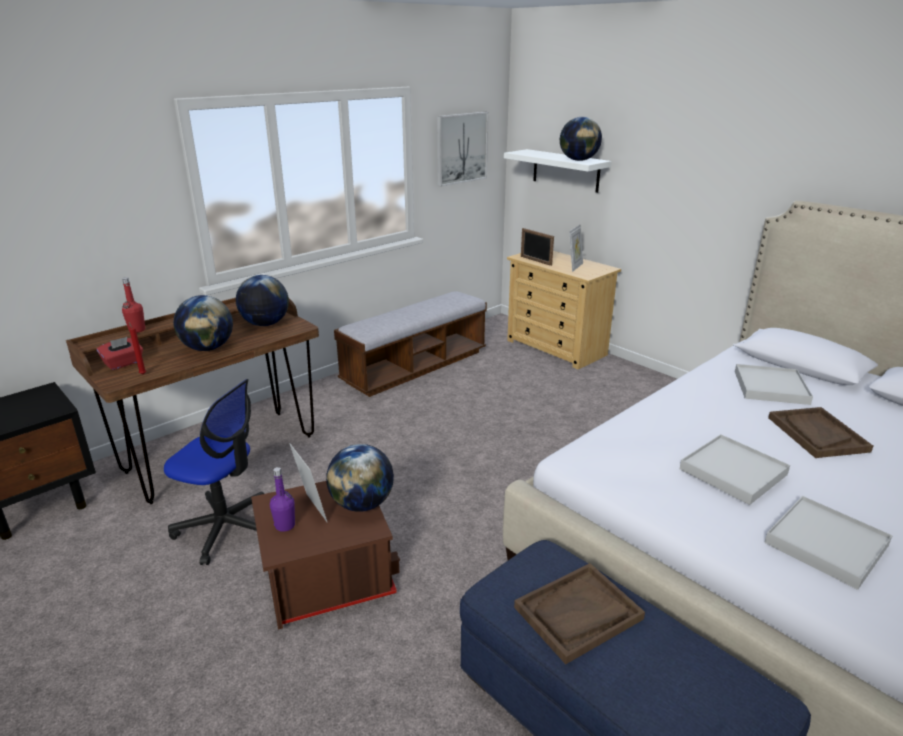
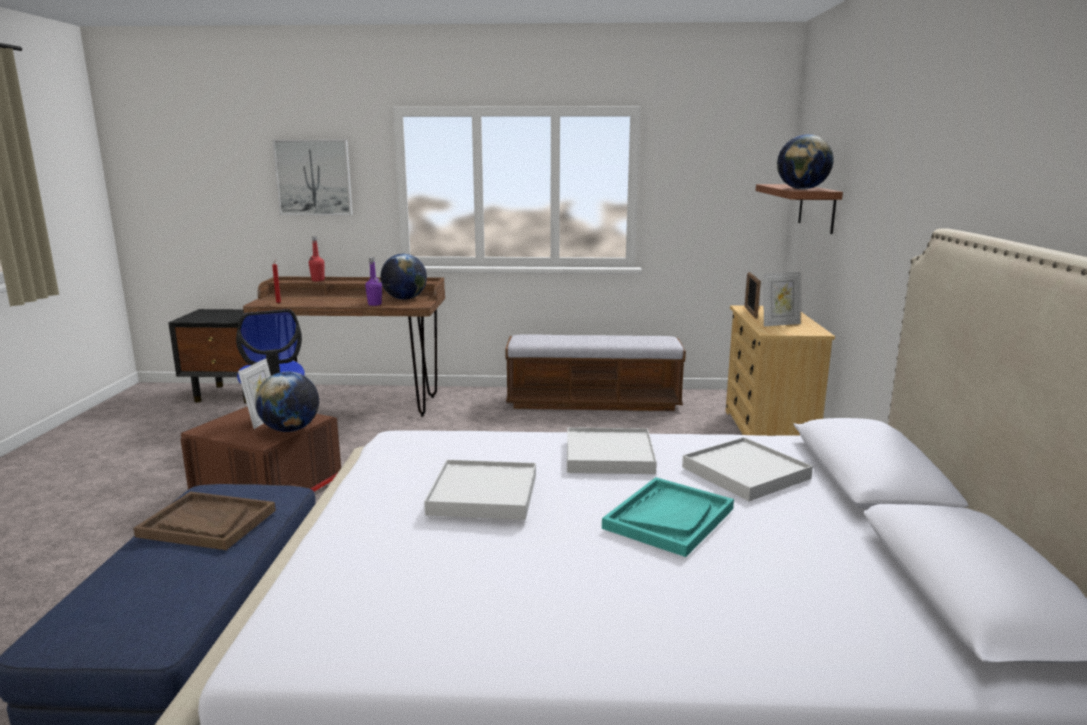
camera: 45 degrees right, 10 degrees down
(123, 363) = (285, 297): red tissue box -> none
(208, 348) = (340, 301): globe -> none
(285, 525) = (234, 421): purple bottle -> purple bottle (374, 304)
(461, 148) = (712, 177): picture -> picture (314, 177)
(566, 170) = (816, 208): white shelf -> brown shelf
(817, 434) = (669, 518): brown tray -> turquoise tray
(826, 544) = (405, 570): white tray -> white tray (609, 455)

